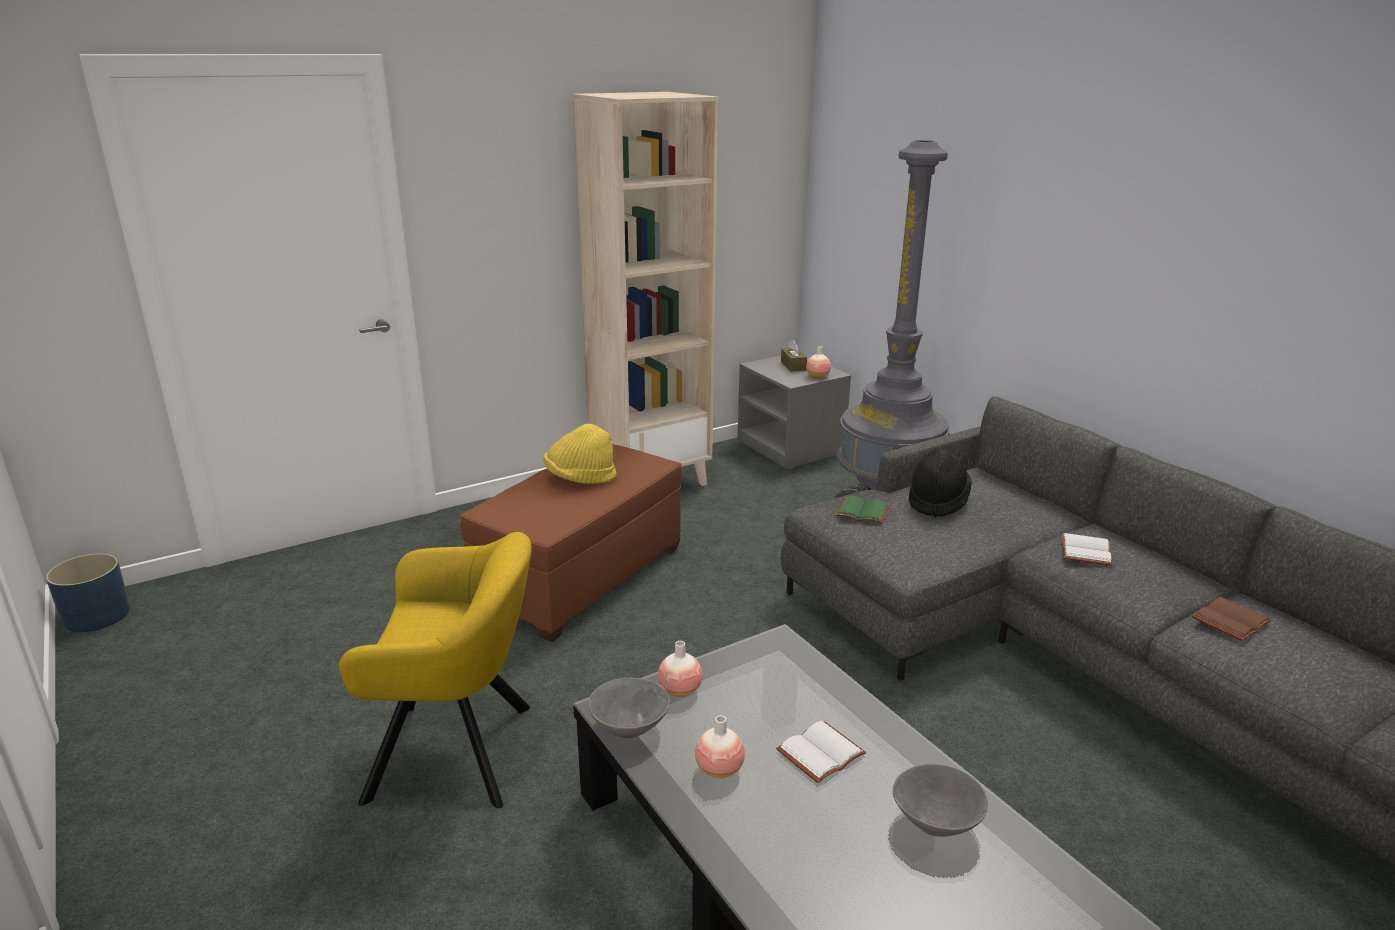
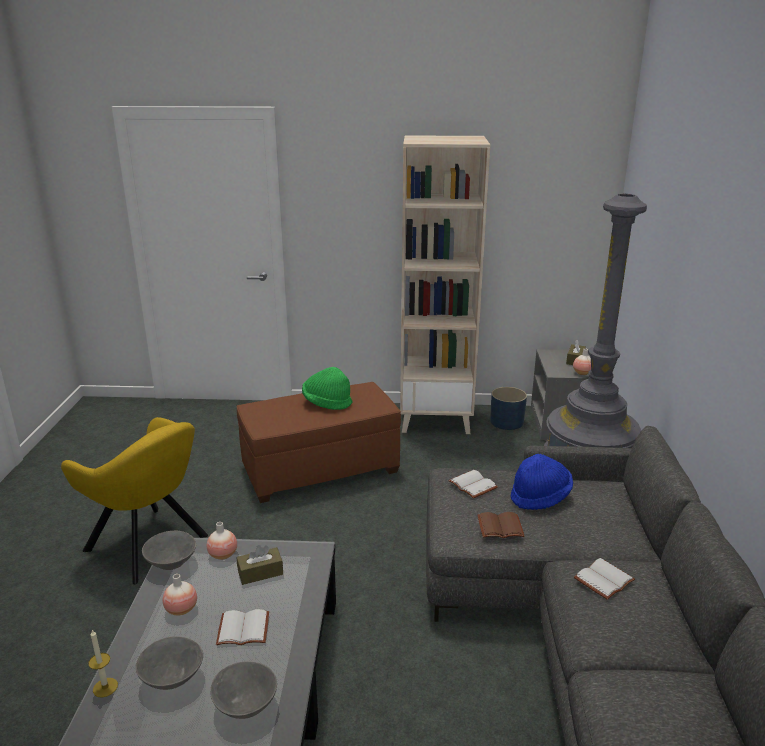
camera: 35 degrees right, 0 degrees up
(97, 615) = (90, 408): blue planter -> blue planter (507, 422)
(580, 478) = (327, 403): yellow hat -> green hat
(752, 689) = (260, 573): none -> brown tissue box
(757, 897) = (105, 687): none -> candle
(822, 843) = (173, 679): none -> grey bowl
(863, 511) = (474, 485): green book -> white book
(937, 501) = (540, 497): black hat -> blue hat
(1229, 619) = (648, 687): brown book -> brown book (500, 526)

